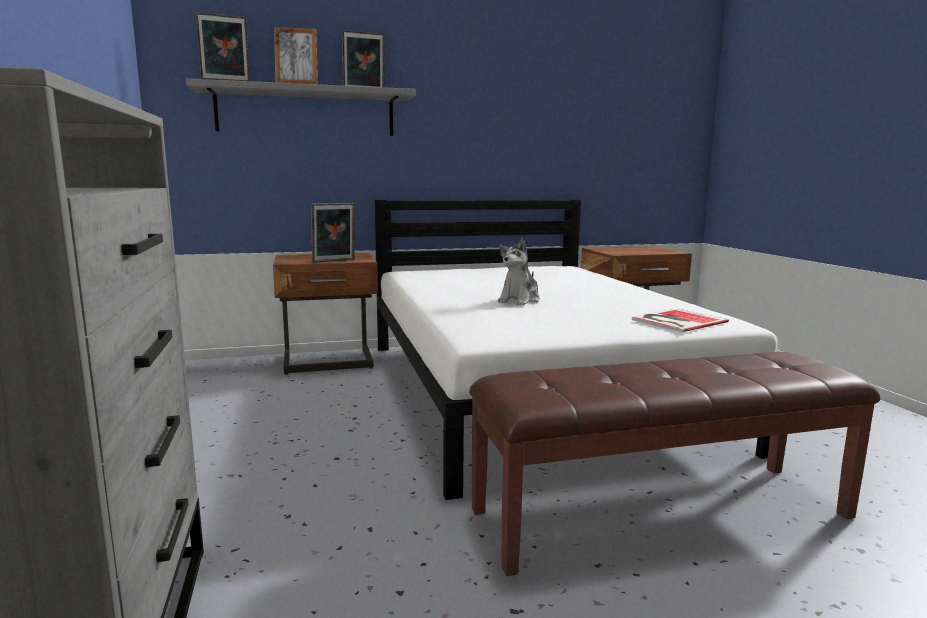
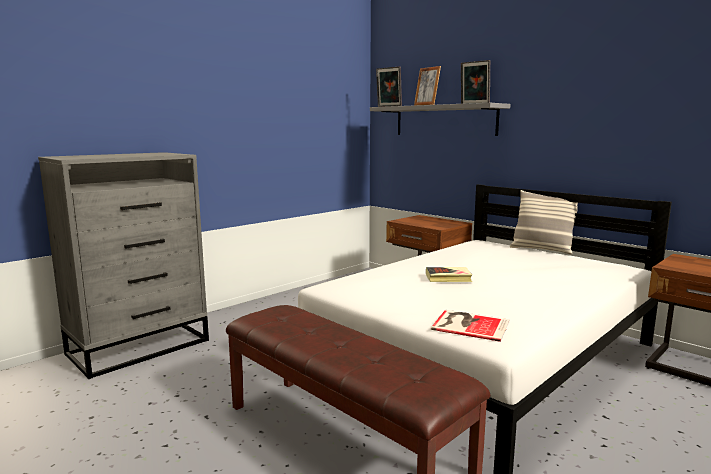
camera: 60 degrees right, 0 degrees up
(334, 261) = (422, 225): picture frame -> none
(472, 267) = (541, 249): none -> pillow
(519, 300) = (448, 278): plush toy -> book

